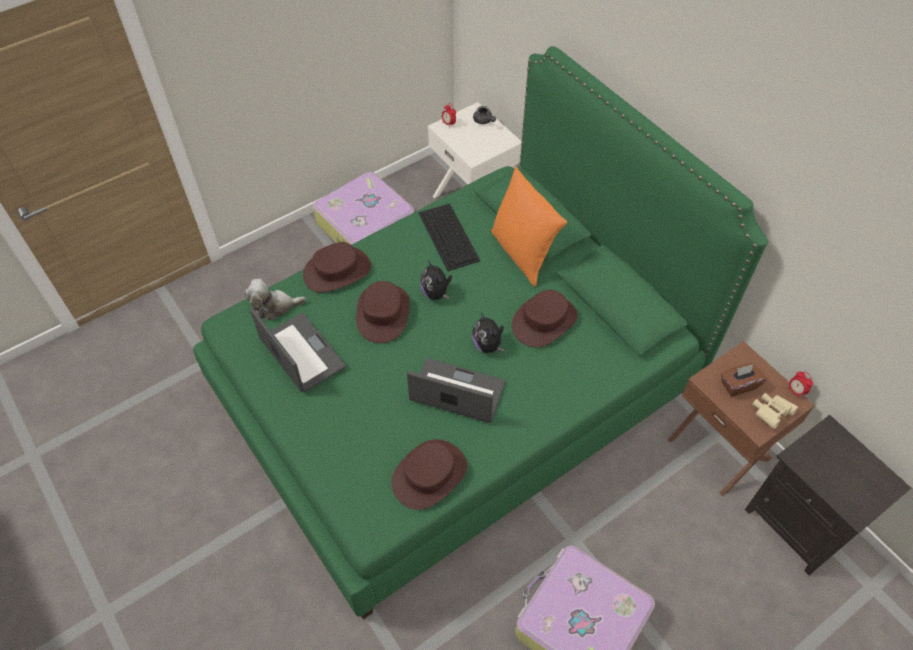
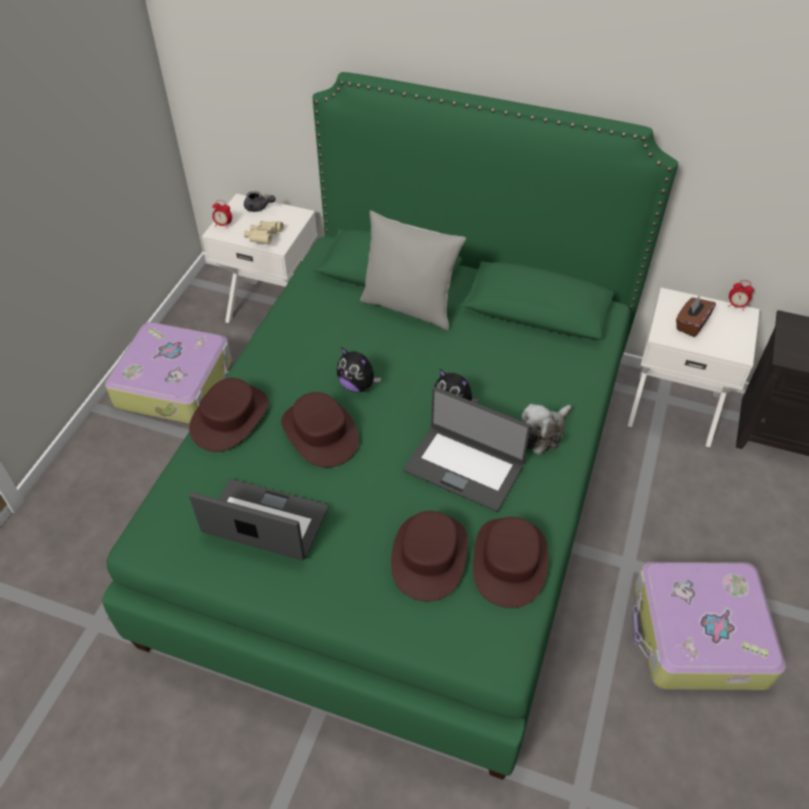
camera: 35 degrees left, 5 degrees down
(274, 306) = (187, 492): plush toy -> plush toy (543, 433)
(449, 237) = (322, 326): keyboard -> none
(457, 393) = (464, 467): laptop -> laptop turned 135 degrees counterclockwise
(522, 253) = (409, 307): orange pillow -> grey pillow
(544, 321) = (485, 356): brown hat -> brown hat (429, 556)
(720, 448) = (674, 407): brown nightstand -> white nightstand
(770, 413) = (735, 333): beige binoculars -> beige binoculars (264, 238)

